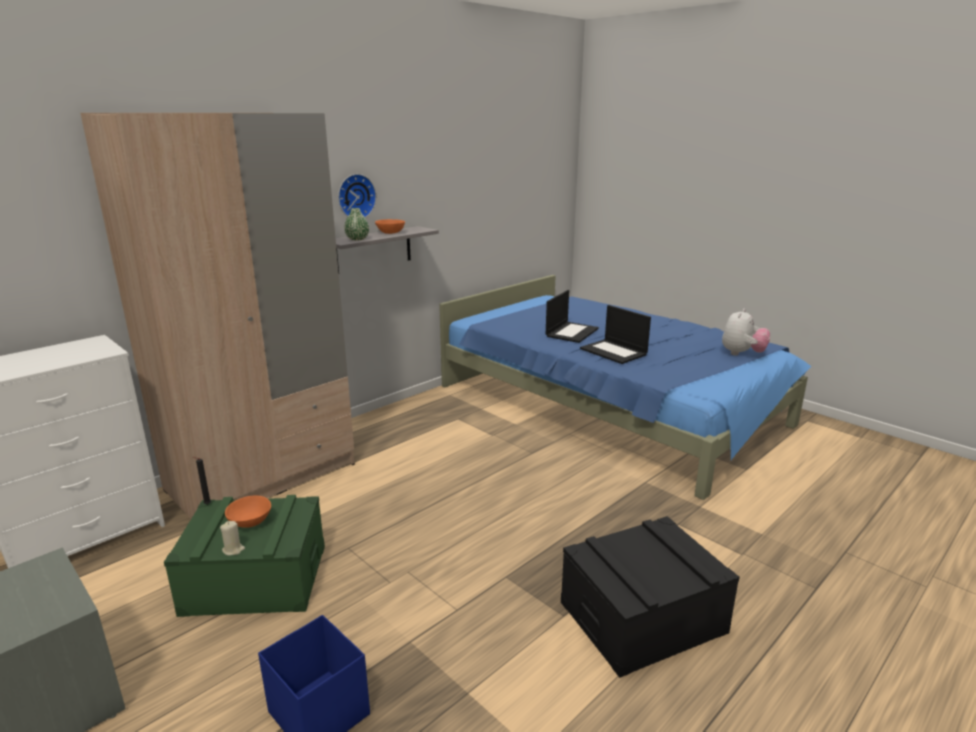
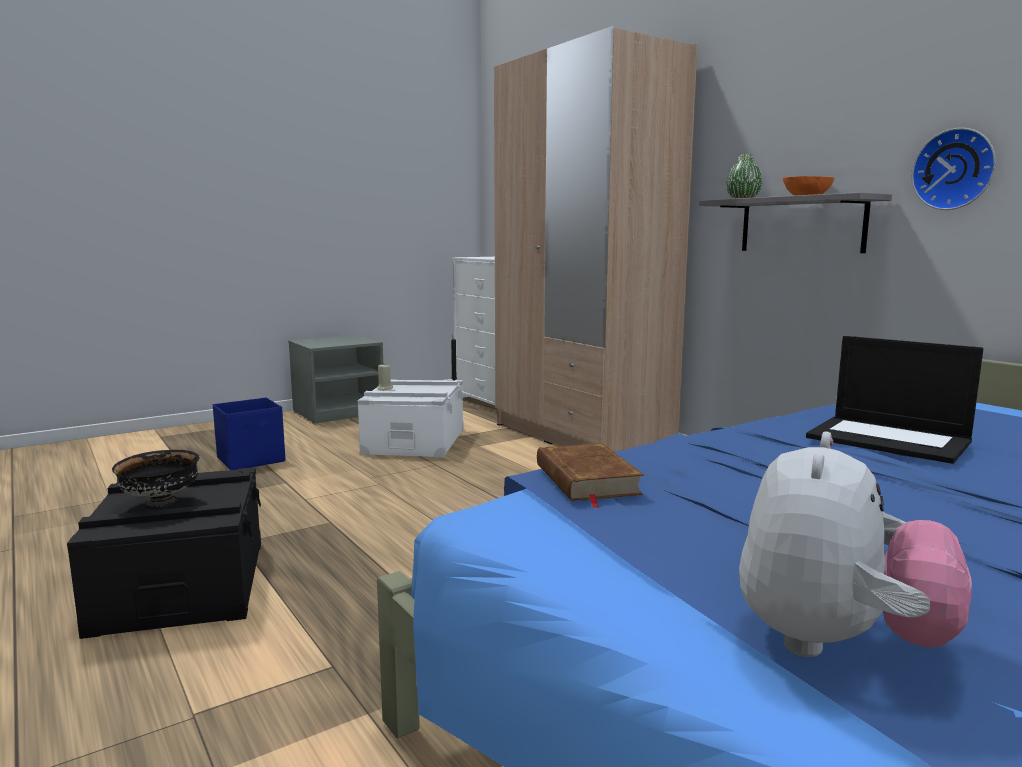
camera: 100 degrees right, 10 degrees down
(249, 521) = (419, 389): orange bowl -> none
(255, 579) = (414, 441): green storage box -> white storage box
(355, 196) = (785, 142): wall clock -> wall clock (955, 169)
(614, 352) = (747, 456): laptop -> none
(660, 563) = (162, 504): none -> black bowl
(664, 376) = (586, 480): none -> brown book
(742, 354) = (836, 644): plush toy -> plush toy turned 105 degrees counterclockwise

